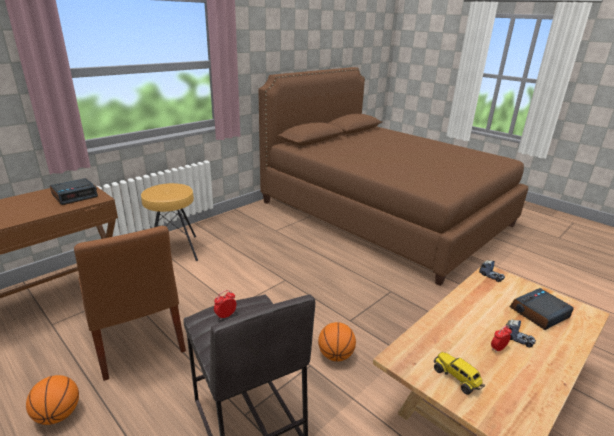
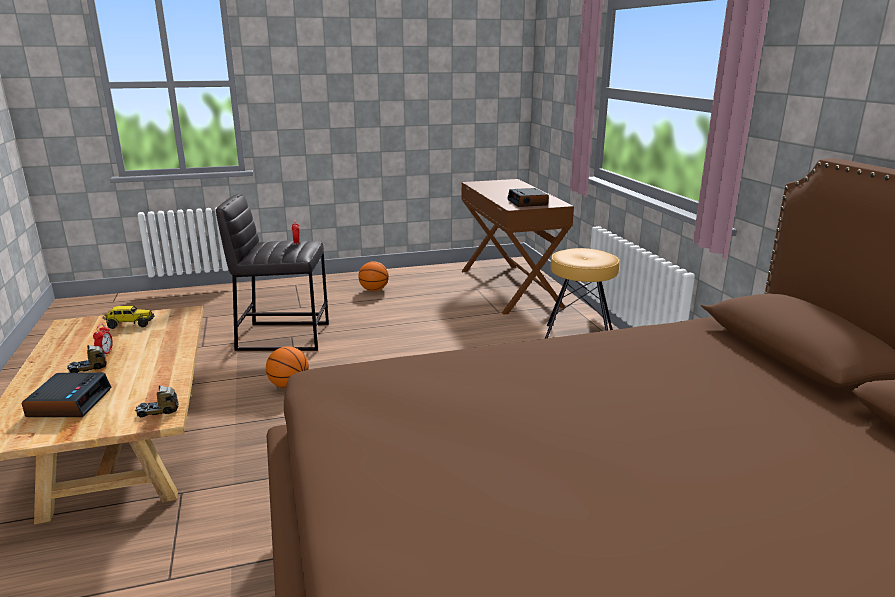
camera: 120 degrees right, 5 degrees down
(137, 341) = (419, 312): brown chair -> none

